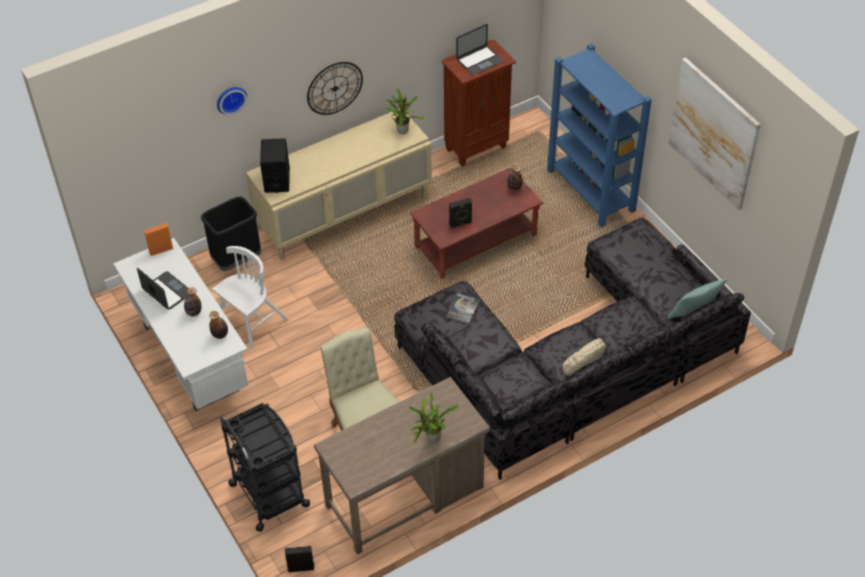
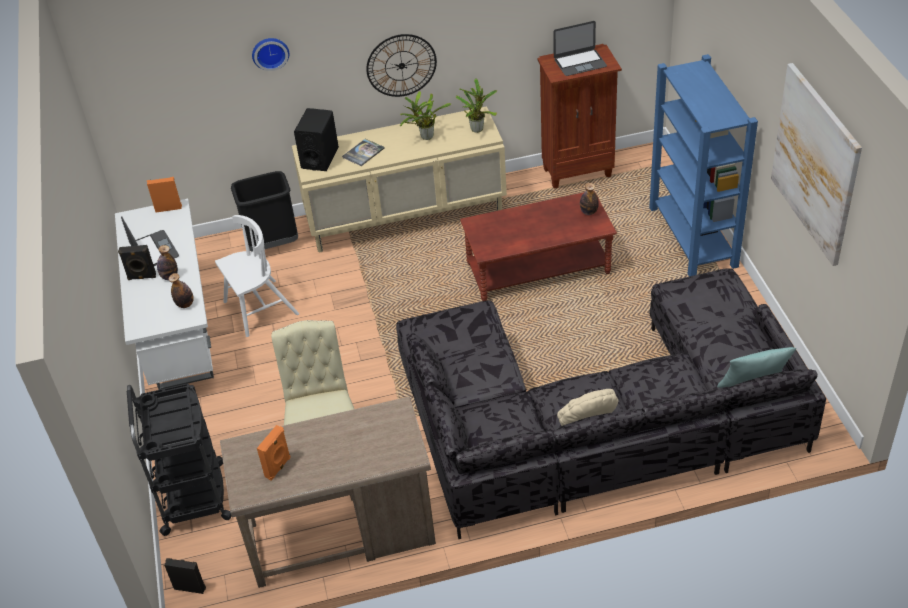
camera: 20 degrees right, 5 degrees down
(372, 456) = (278, 467): none -> orange speaker
(431, 438) = (355, 462): potted plant -> potted plant (425, 137)
(460, 224) = (511, 240): black speaker -> black speaker (142, 277)
(463, 309) = (473, 330): book -> book (363, 153)

